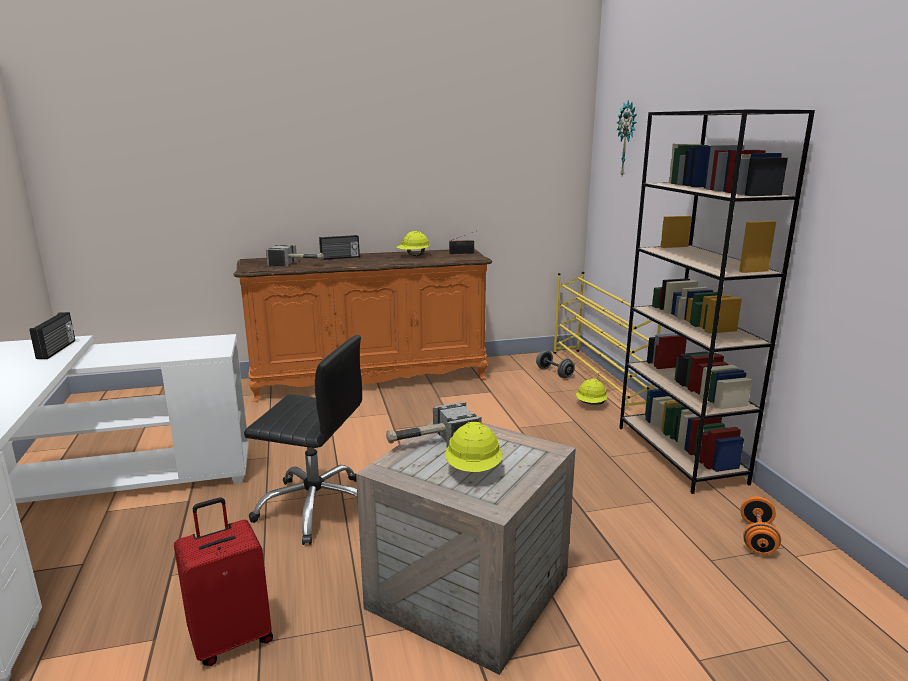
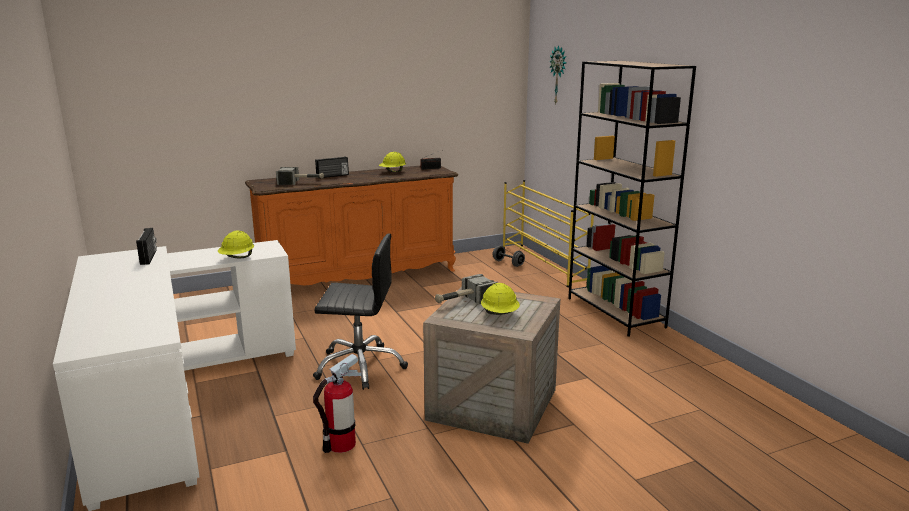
camera: 10 degrees left, 0 degrees up
(231, 639) = (341, 444): red suitcase -> fire extinguisher
(591, 404) = (543, 284): yellow hard hat -> yellow hard hat (237, 258)
(757, 538) = (675, 358): orange dumbbell -> none

